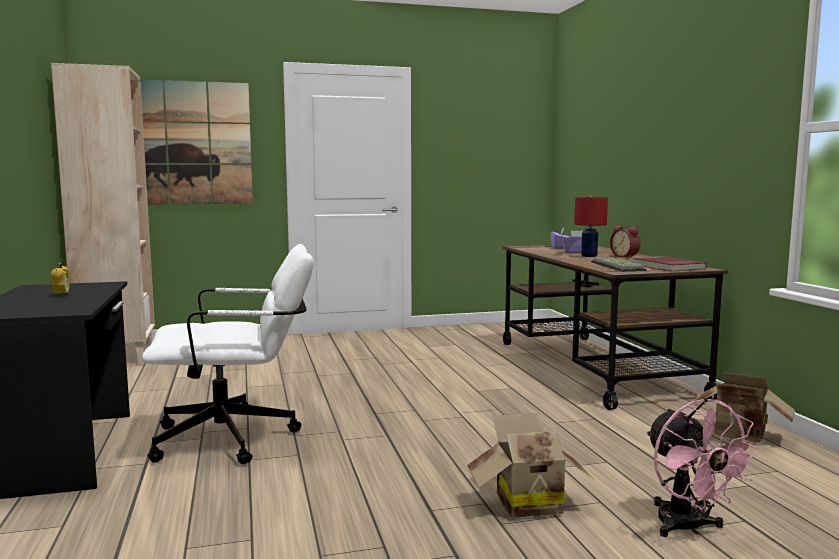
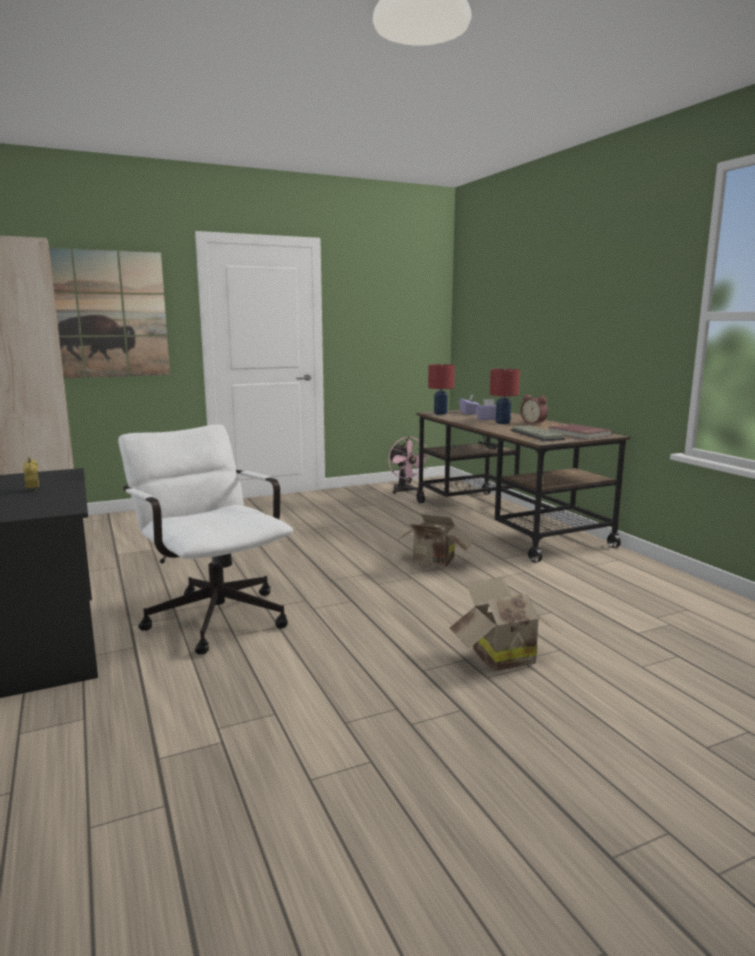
camera: 10 degrees left, 5 degrees up
(238, 438) = (212, 614): white office chair -> white office chair turned 105 degrees counterclockwise
(528, 247) = (440, 414): none -> red table lamp
(688, 528) = (637, 666): pink fan -> pink fan (405, 491)
(740, 436) = (648, 580): cardboard box -> cardboard box (434, 563)

